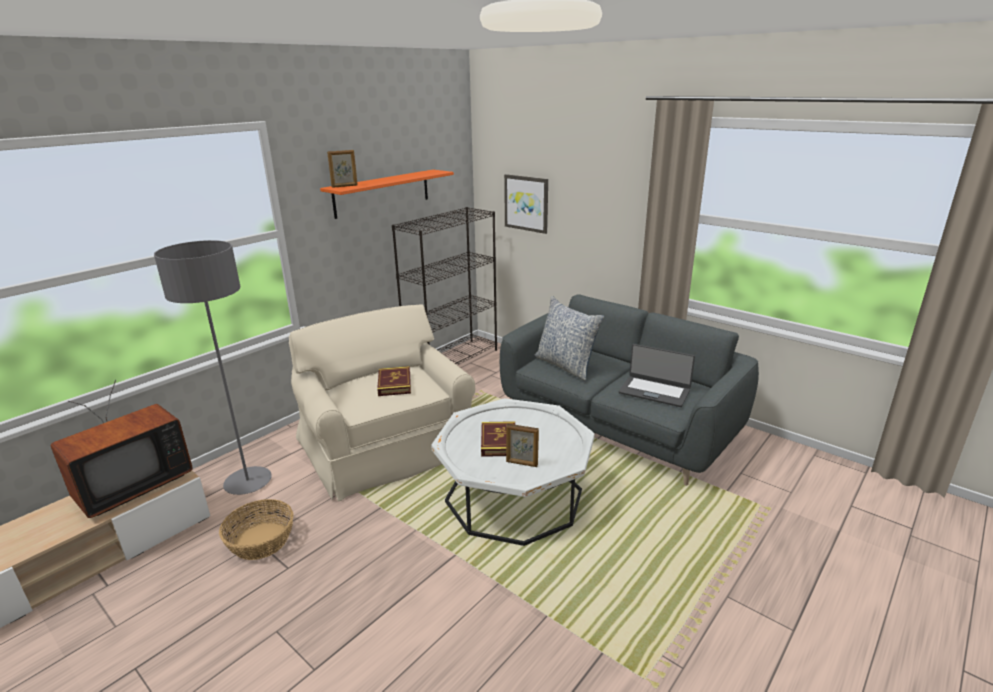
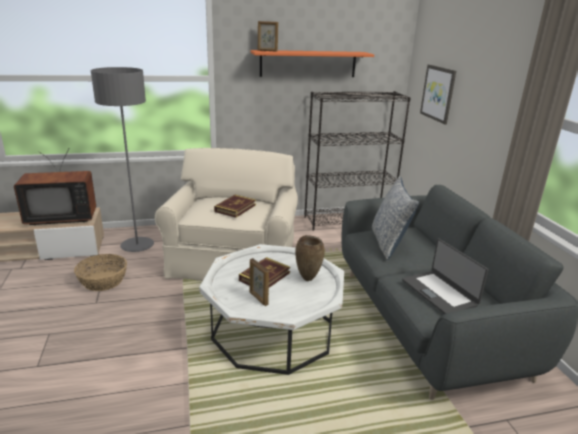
camera: 35 degrees right, 0 degrees up
(538, 426) = (308, 279): none -> brown vase

